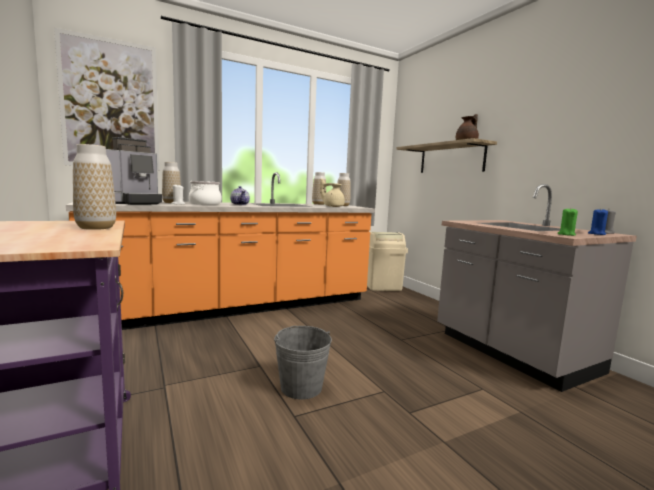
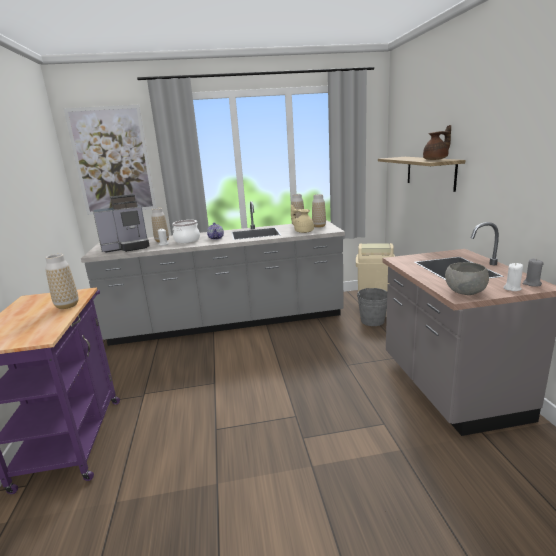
camera: 20 degrees right, 10 degrees up
(240, 308) = (228, 322): orange counter -> grey counter
(301, 387) = (234, 405): grey bucket -> grey bucket (372, 321)
(566, 234) = (465, 293): green candle -> grey bowl
(596, 234) = (512, 288): blue candle -> white candle

